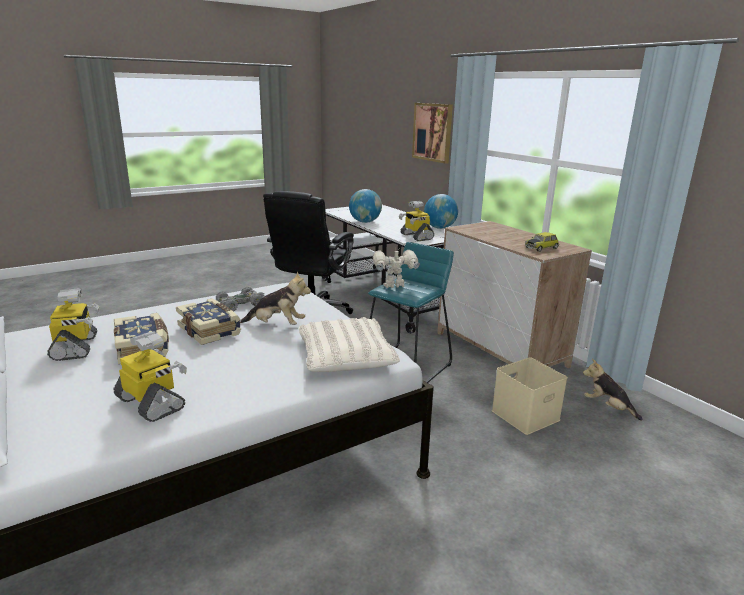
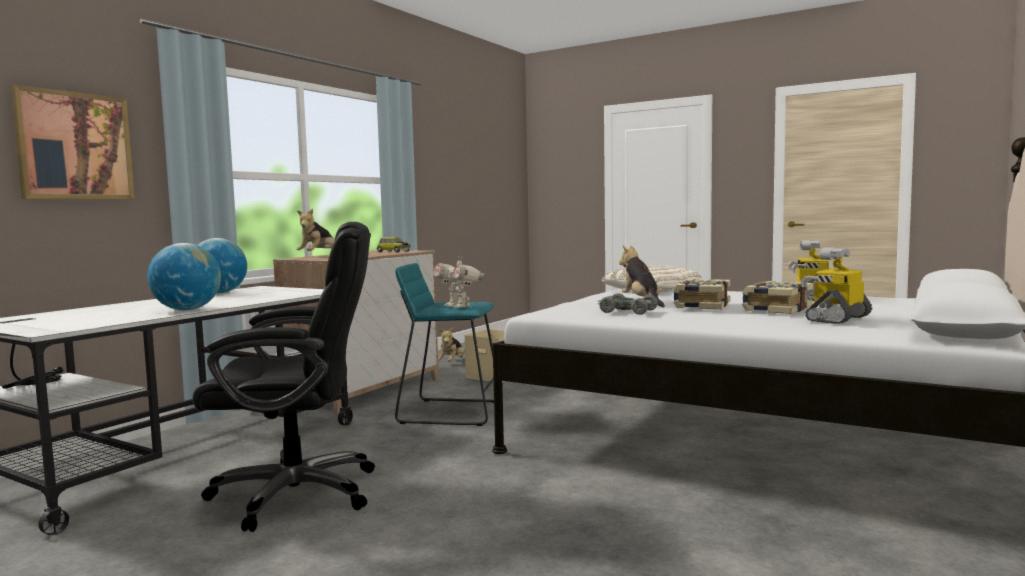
camera: 115 degrees left, 15 degrees down
(415, 236) = (287, 293): toy robot -> none
(511, 229) = (318, 256): none -> plush toy

